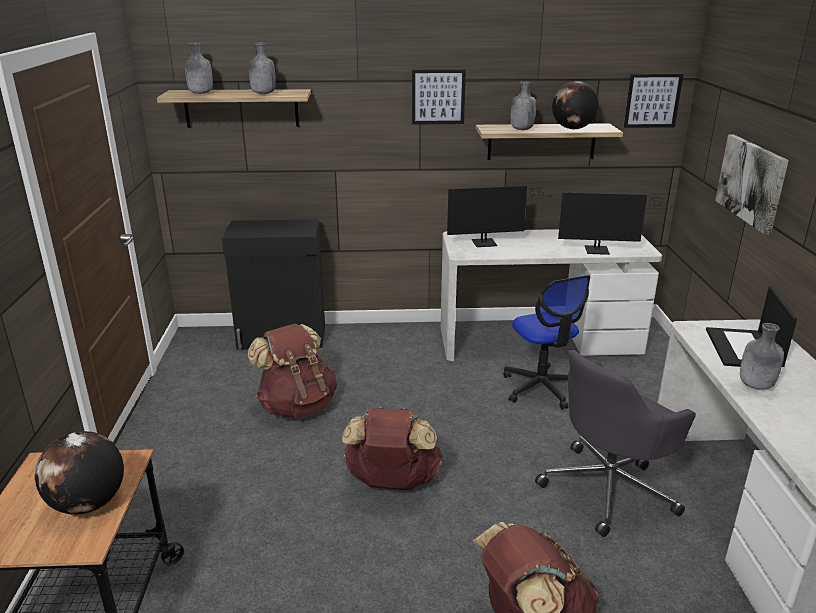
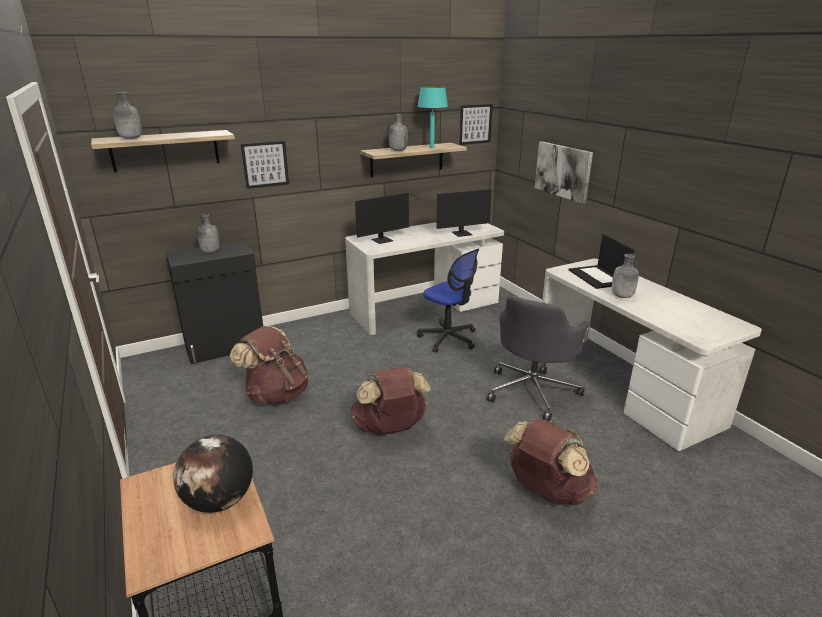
camera: 25 degrees left, 0 degrees up
(263, 93) = (191, 135): grey bottle -> grey bottle (210, 252)
(438, 97) = (330, 130): picture -> picture (265, 164)
(572, 129) = (432, 147): globe -> turquoise table lamp

